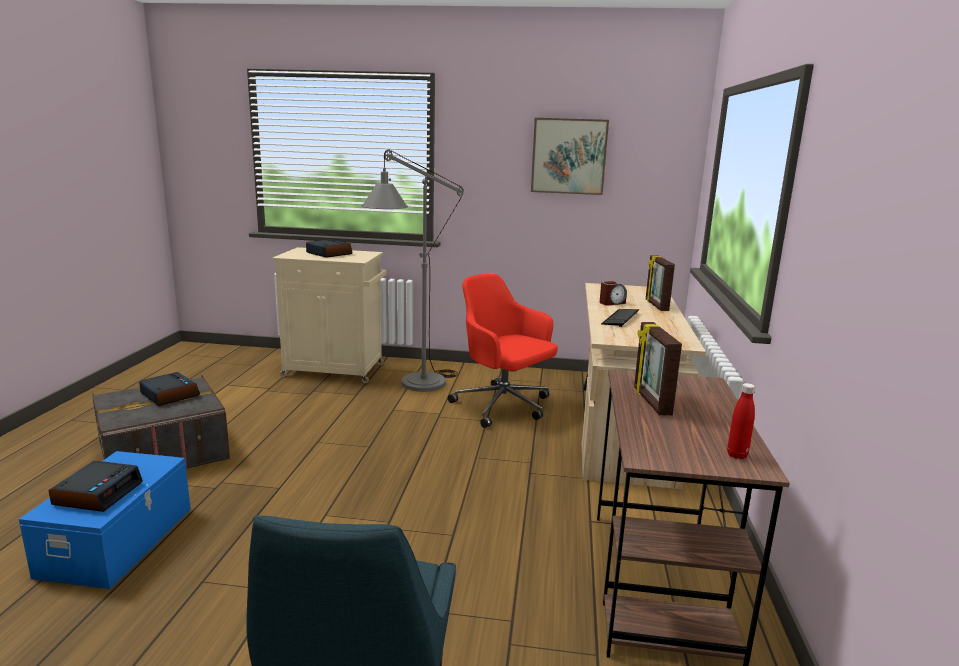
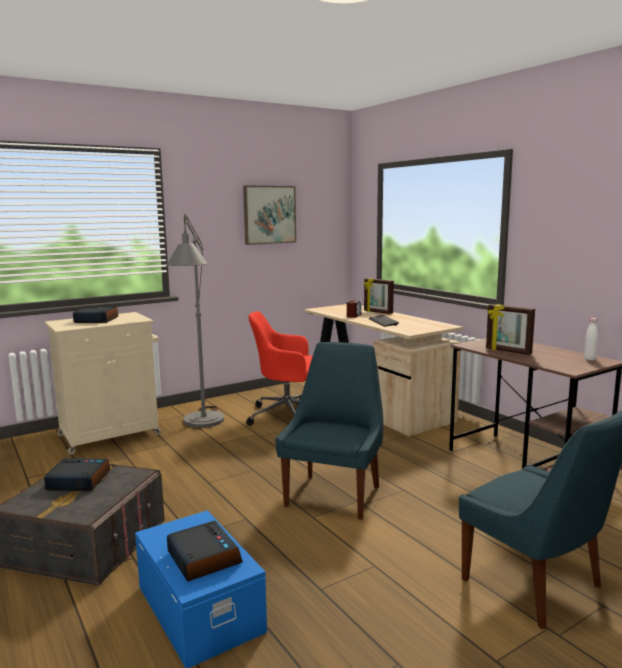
camera: 40 degrees left, 5 degrees down
(383, 504) = (334, 494): none -> blue chair
(737, 455) = (589, 359): red bottle -> white bottle

